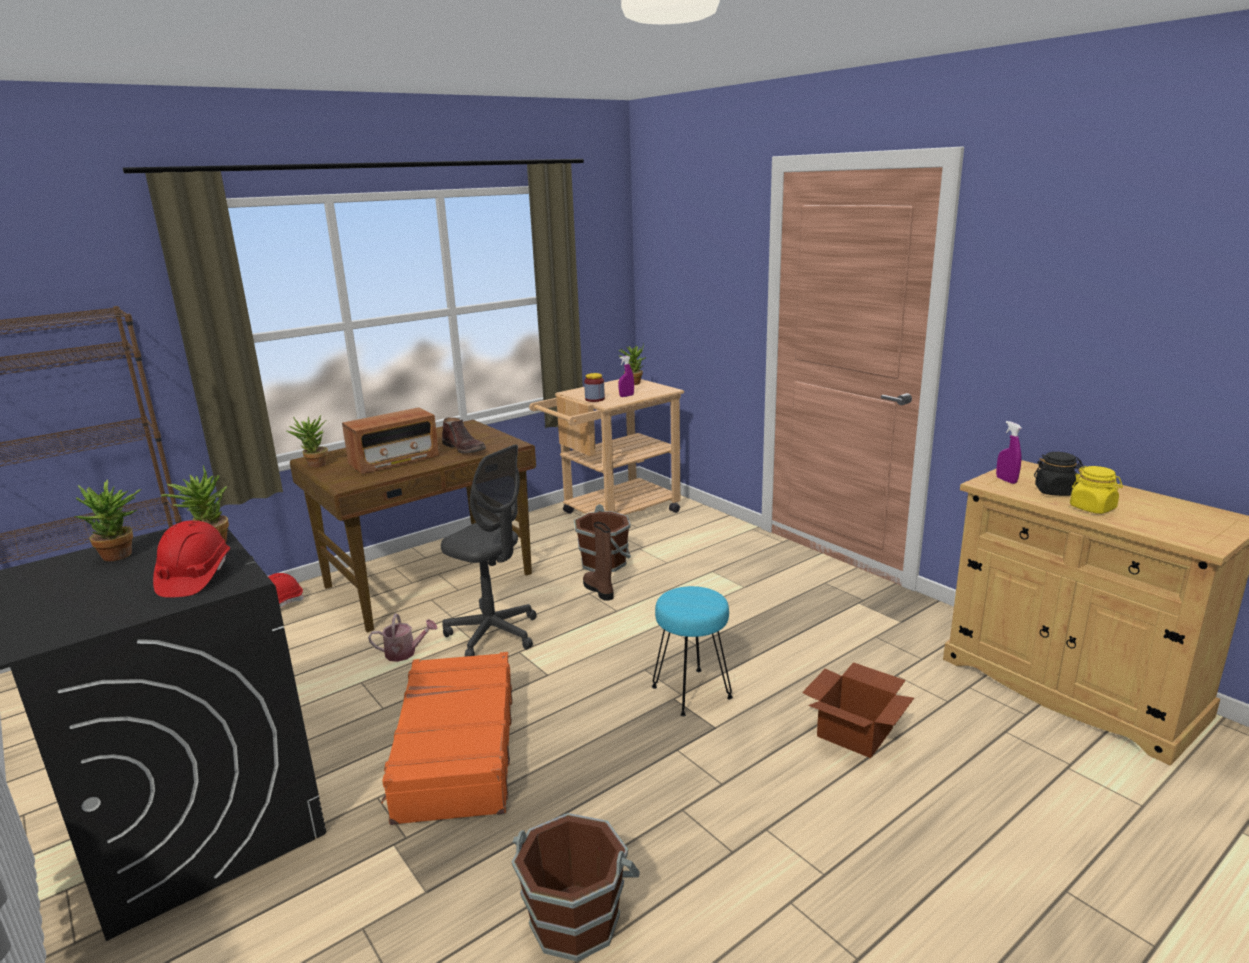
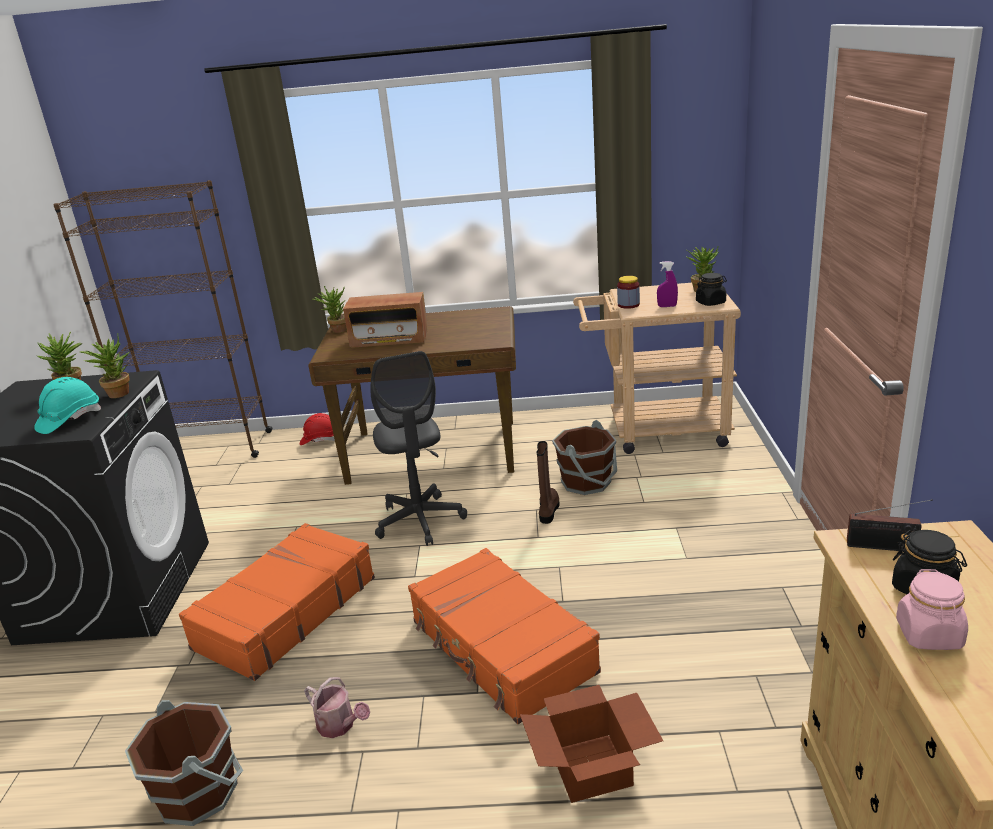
camera: 40 degrees right, 5 degrees up
(194, 577) = (69, 420): red hard hat -> turquoise hard hat
(405, 653) = (347, 513): watering can -> watering can (340, 726)
(465, 448) = (455, 338): brown boot -> none
(655, 389) = (711, 302): none -> black jar
(692, 692) = (501, 648): turquoise stool -> orange suitcase
(1006, 480) = (885, 547): purple spray bottle -> radio
(1092, 508) = (929, 635): yellow jar -> pink jar

